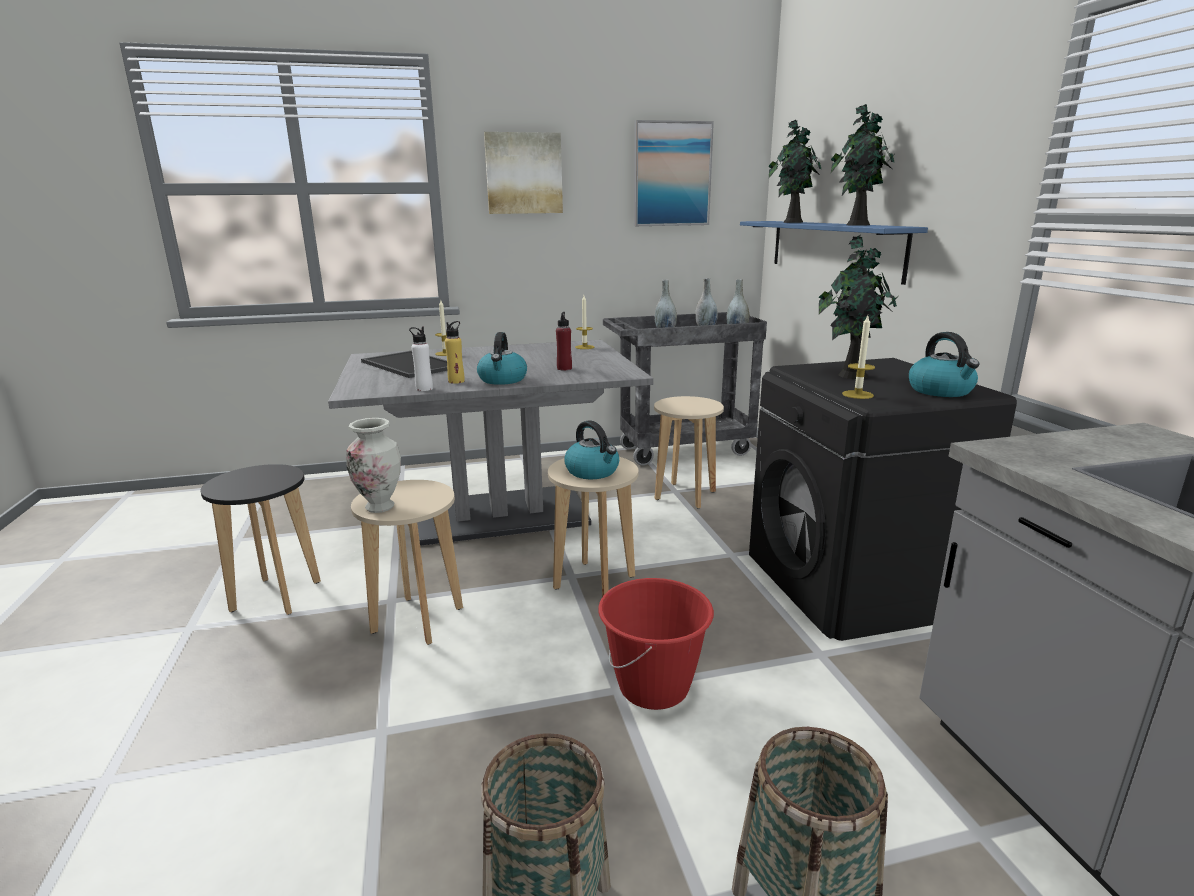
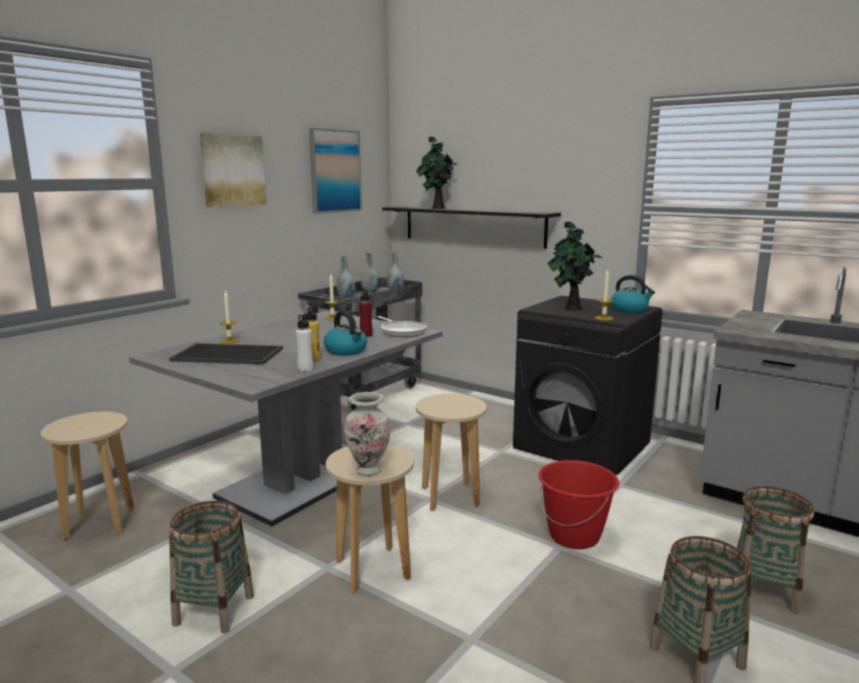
camera: 40 degrees left, 5 degrees down
(276, 596) = (214, 609): black stool -> basket
(593, 471) = (454, 406): kettle -> none
(609, 371) = (402, 331): none -> frying pan
(685, 495) = (418, 424): beige stool -> beige stool (100, 523)
(833, 248) = (473, 226): blue shelf -> black shelf
(855, 225) = (507, 211): potted plant -> none

